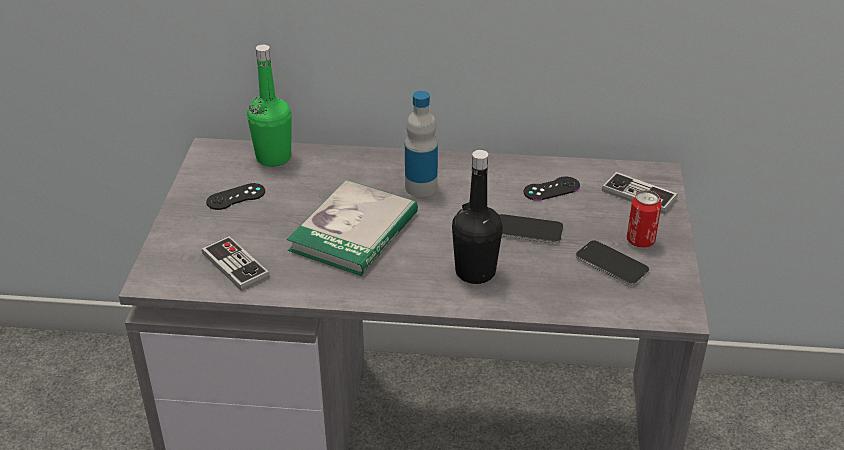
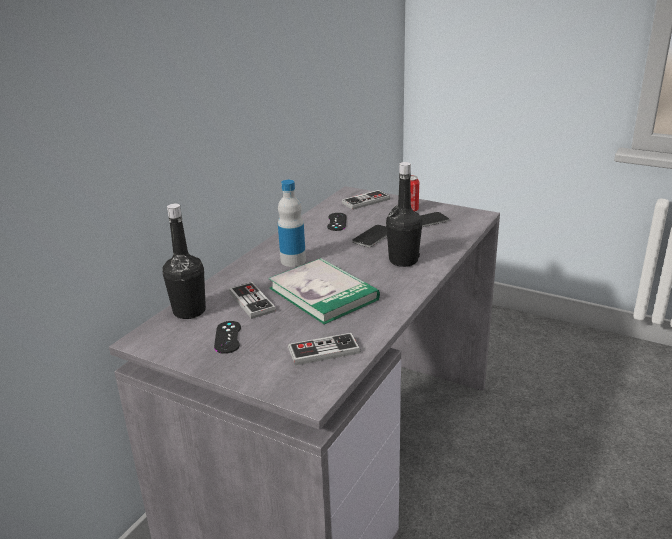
camera: 65 degrees left, 10 degrees down
(273, 157) = (189, 311): green bottle -> black bottle
(311, 189) = (252, 302): none -> game controller

